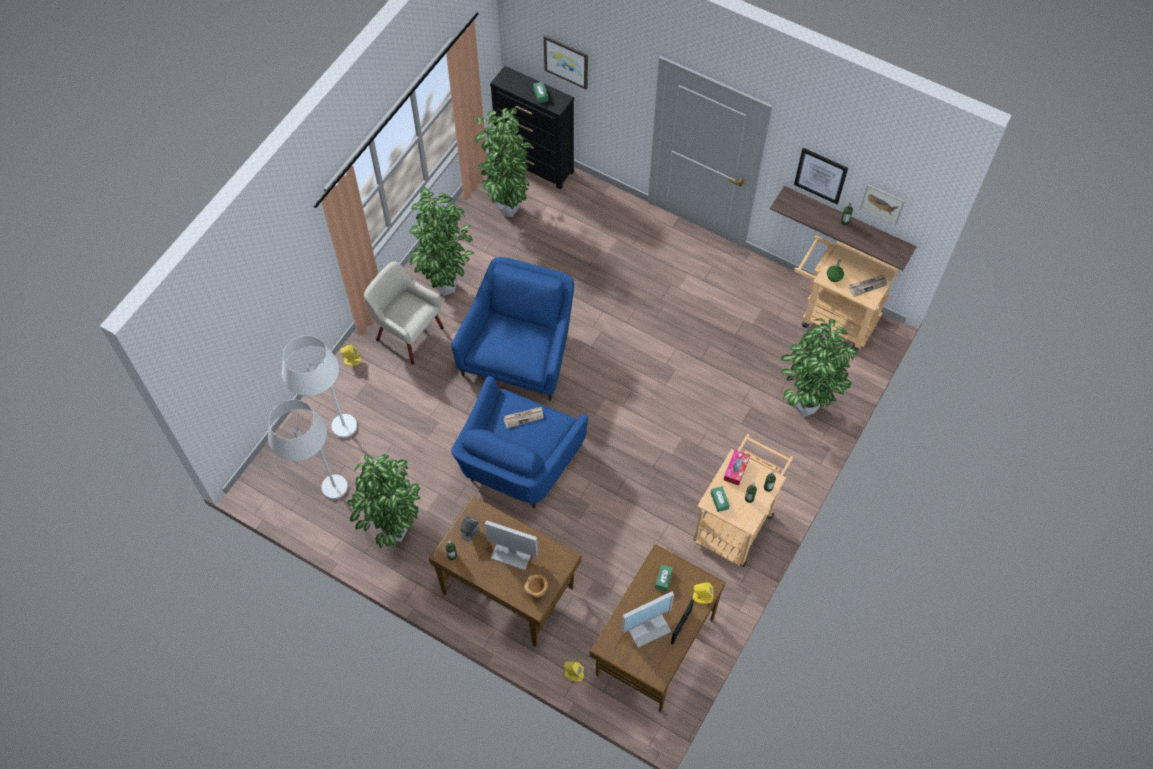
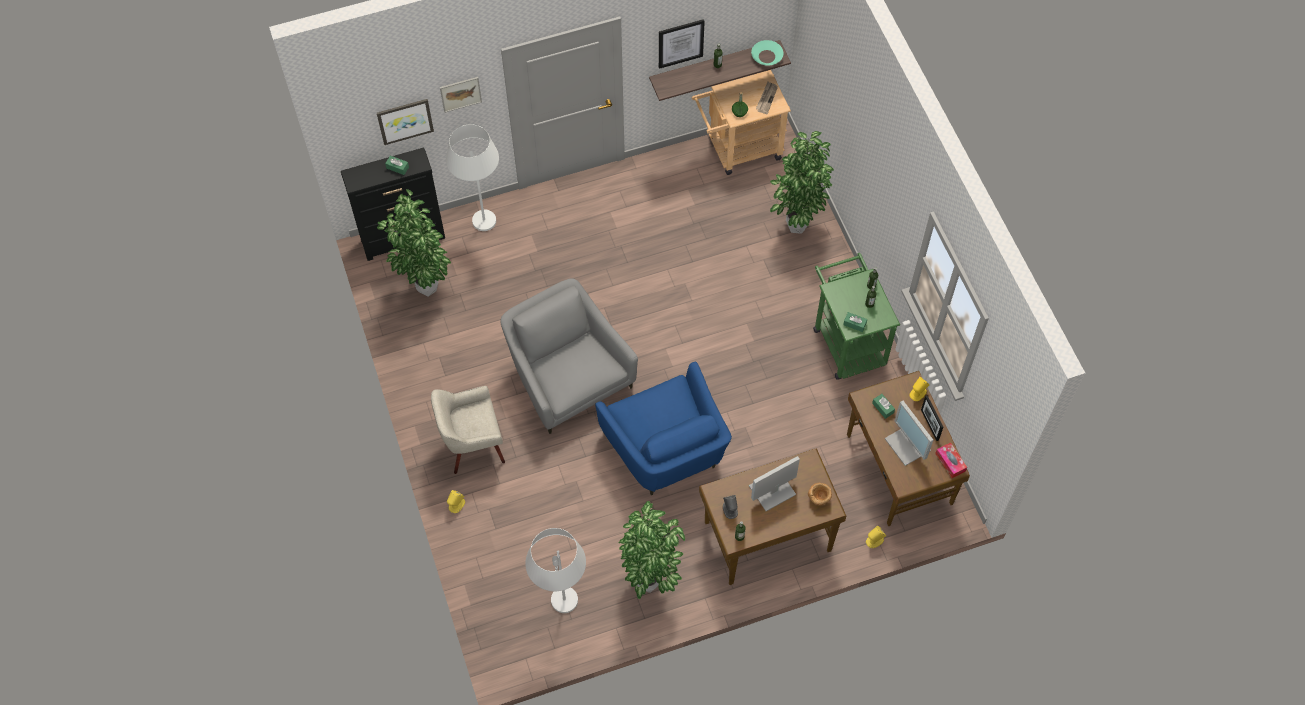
camera: 50 degrees left, 0 degrees up
(333, 435) = (515, 568): white floor lamp -> white floor lamp (484, 232)
(446, 286) = (454, 385): potted plant -> none
(520, 352) = (568, 377): blue armchair -> grey armchair
(523, 417) = (651, 408): newspaper -> none
(647, 624) = (908, 445): monitor -> monitor turned 135 degrees clockwise
(736, 469) = (839, 294): tissue box -> tissue box (950, 462)
(736, 521) = (846, 340): beige cart -> green cart
(882, 204) = (741, 27): picture -> picture (460, 94)
(890, 249) = (767, 56): none -> turquoise bowl

